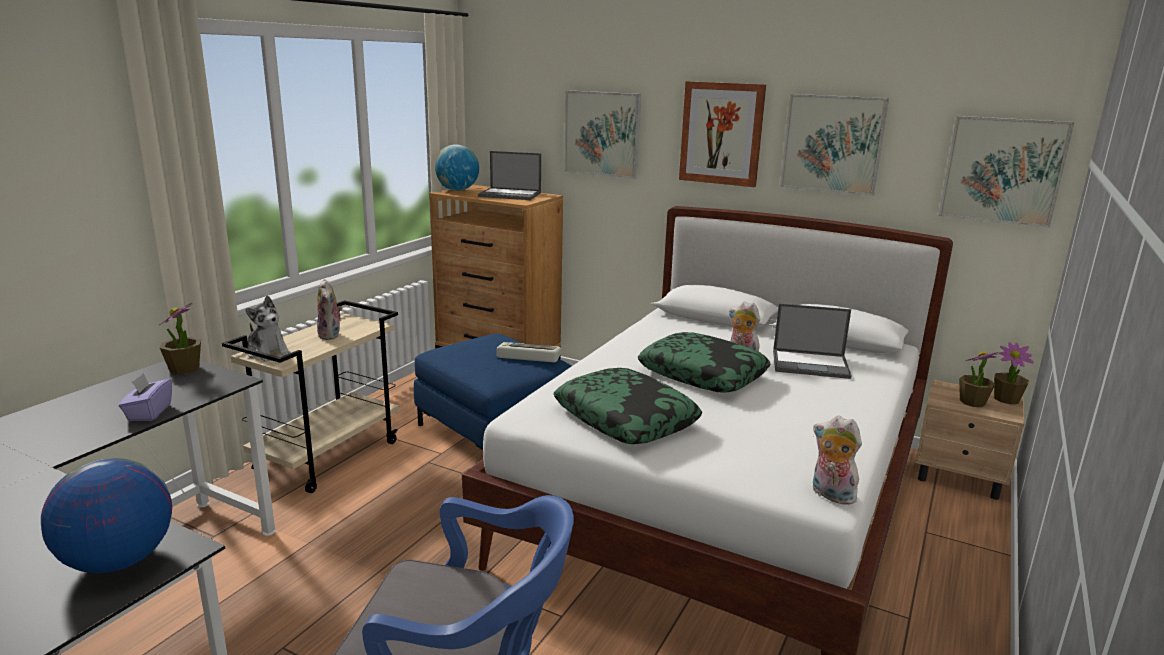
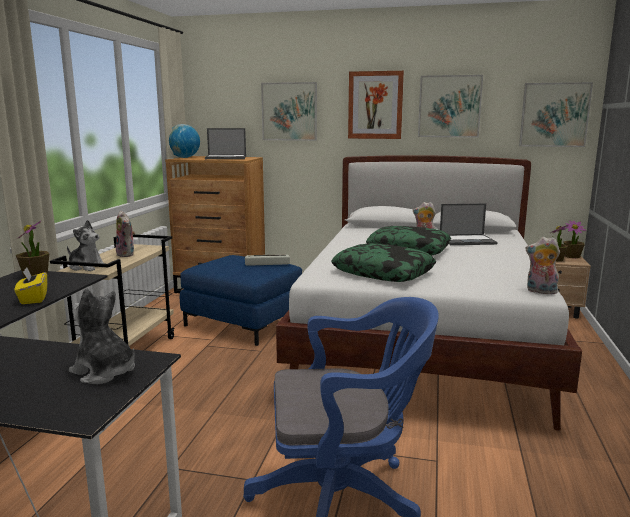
camera: 15 degrees left, 5 degrees down
(118, 561) = (104, 372): globe -> plush toy
(149, 412) = (33, 299): purple tissue box -> yellow tissue box

